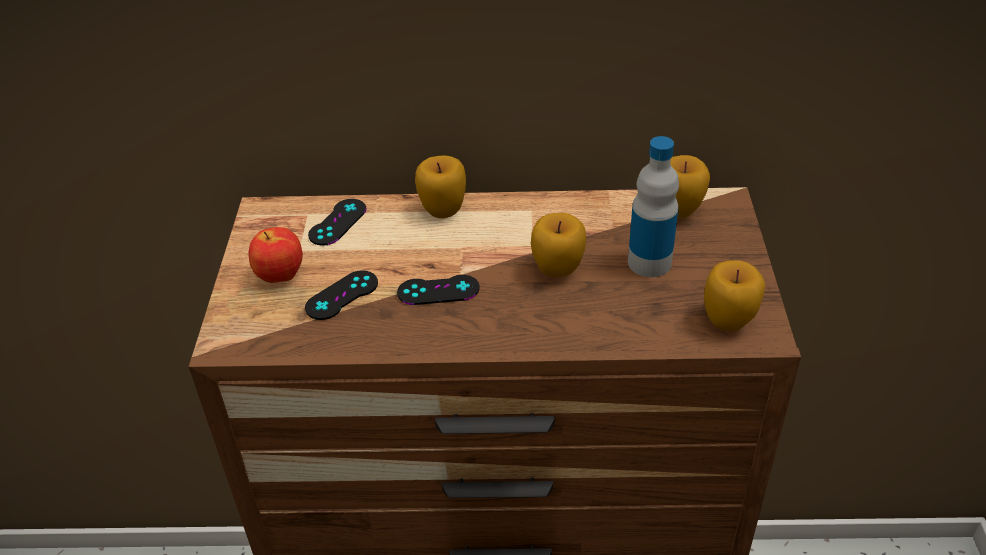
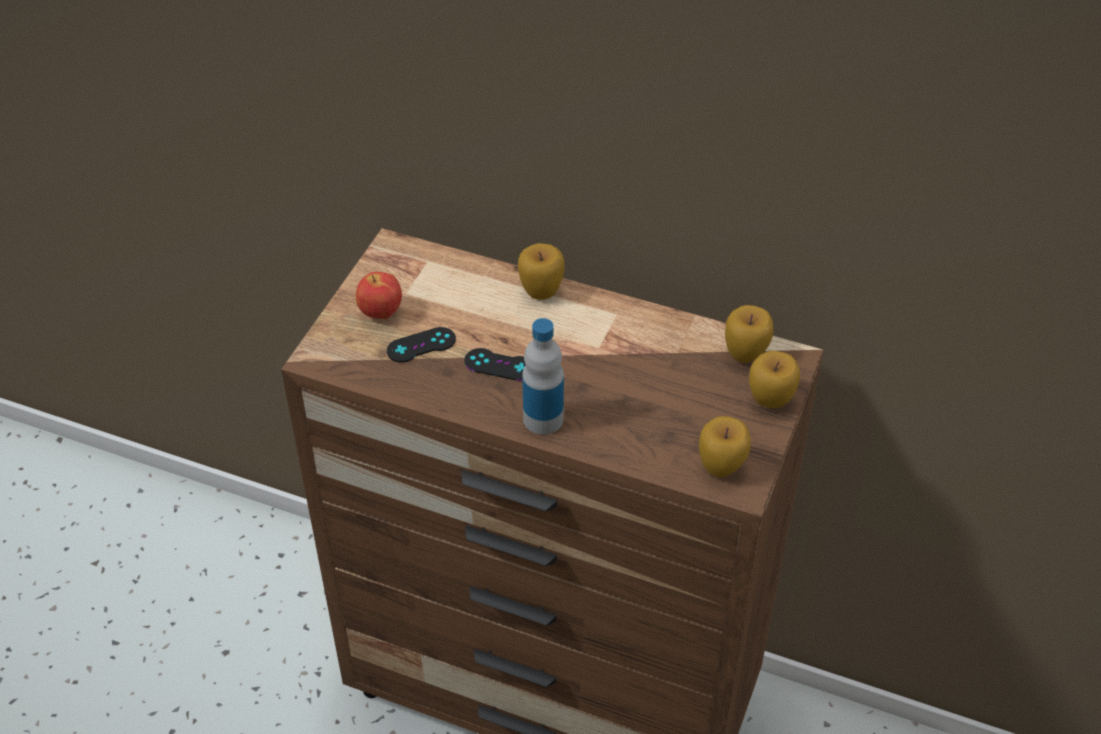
camera: 20 degrees right, 5 degrees up
(337, 222) = (448, 276): black game controller -> none
(557, 270) = (606, 377): apple -> apple (770, 400)
(649, 262) = (688, 394): bottle -> bottle (543, 419)

